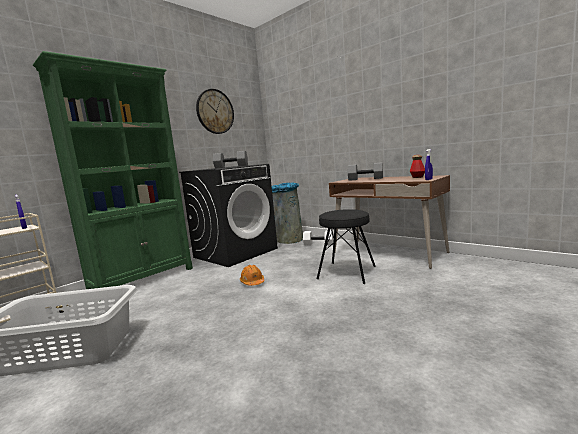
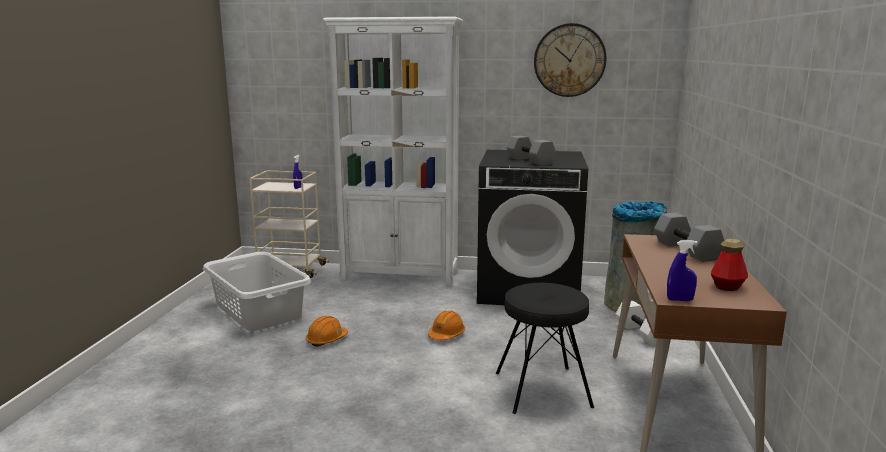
camera: 55 degrees right, 5 degrees up
(144, 279) = (400, 275): green bookcase -> white bookcase
(188, 324) = (326, 340): none -> orange hard hat

